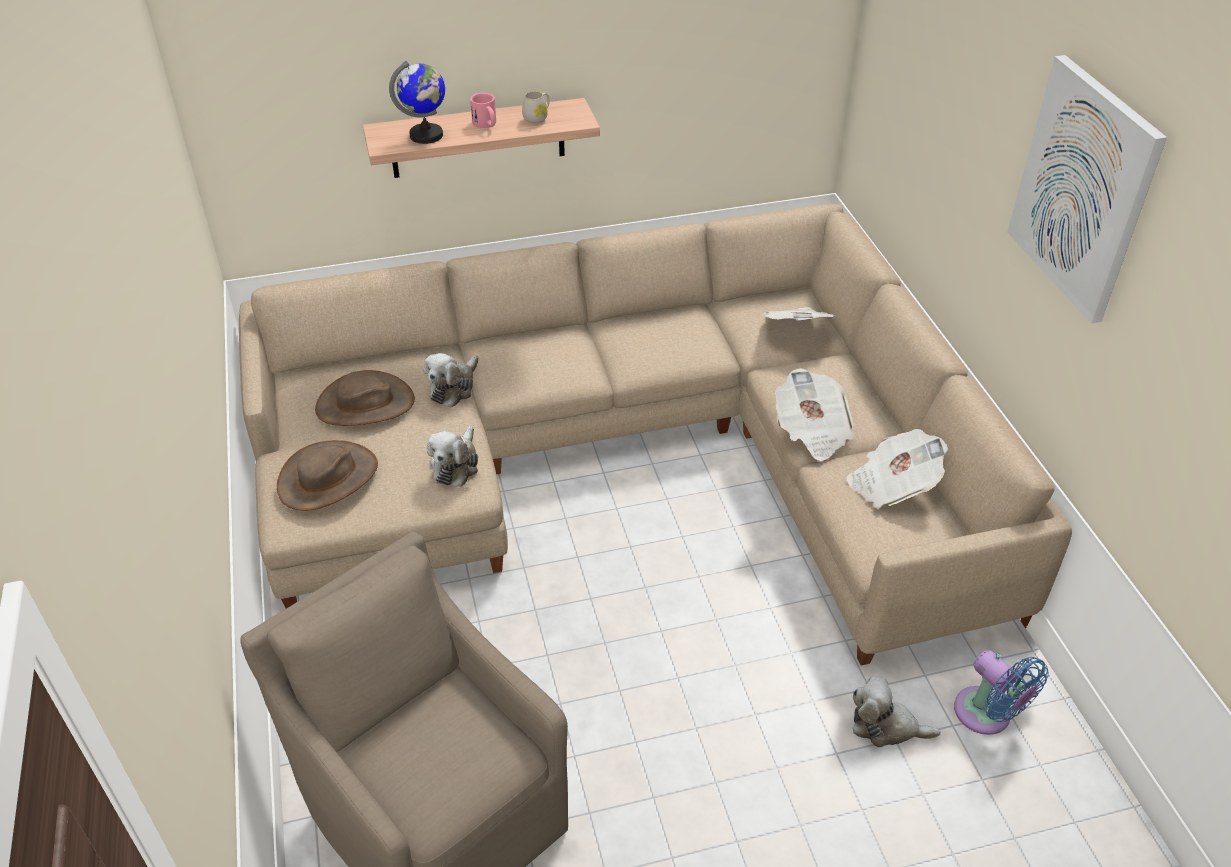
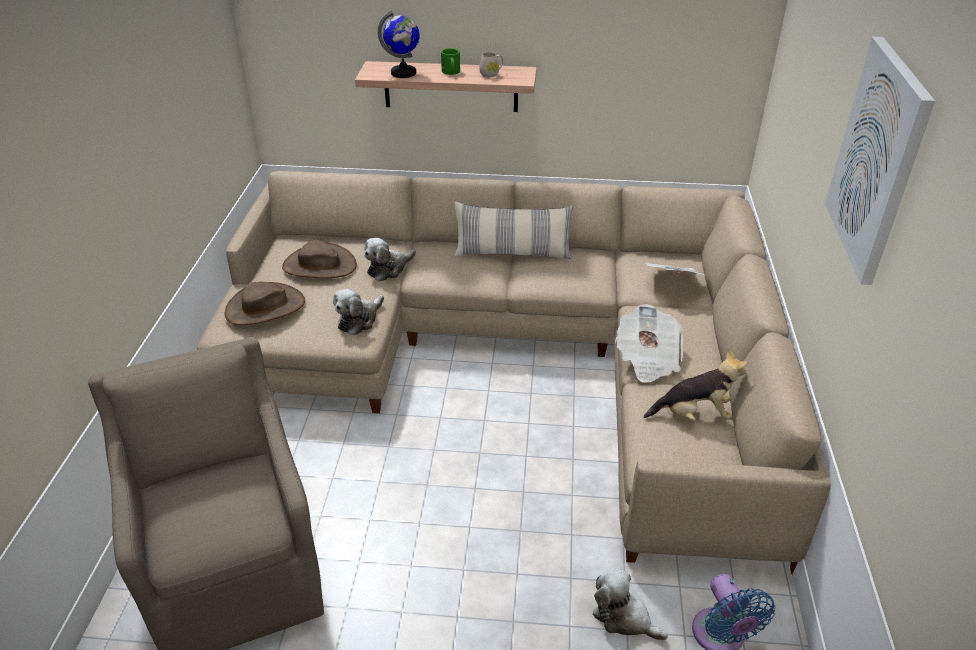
camera: 20 degrees right, 5 degrees down
(486, 124) = (451, 72): pink mug -> green mug
(594, 333) = (512, 253): none -> pillow
(892, 485) = (694, 414): newspaper -> plush toy

